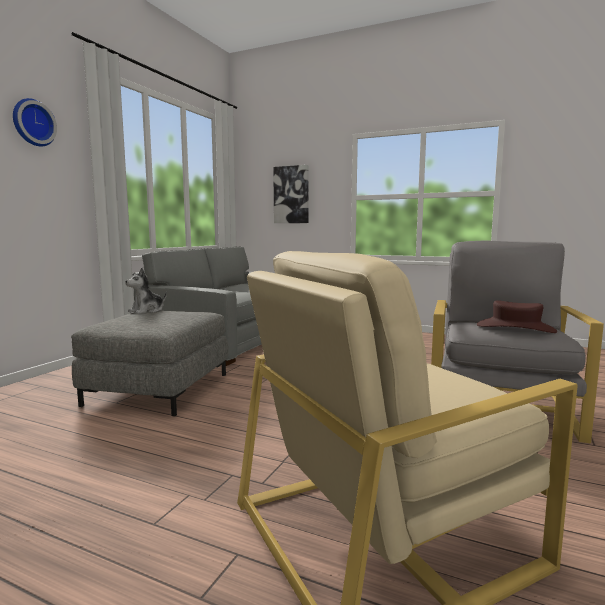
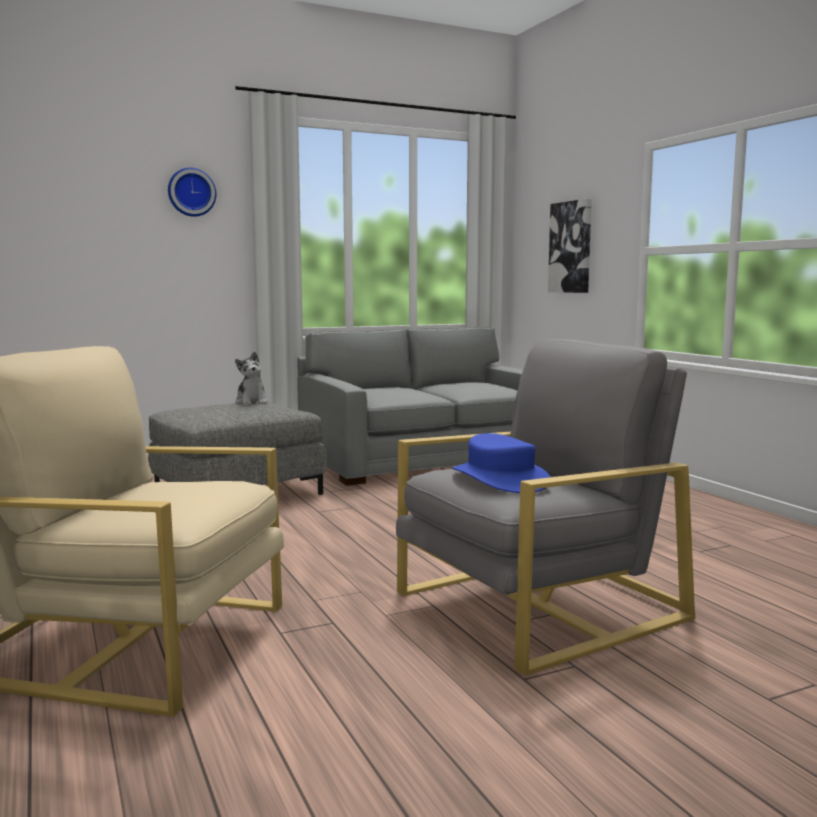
camera: 40 degrees right, 0 degrees up
(147, 311) = (252, 402): plush toy -> plush toy turned 105 degrees counterclockwise
(515, 328) = (500, 479): brown hat -> blue hat

